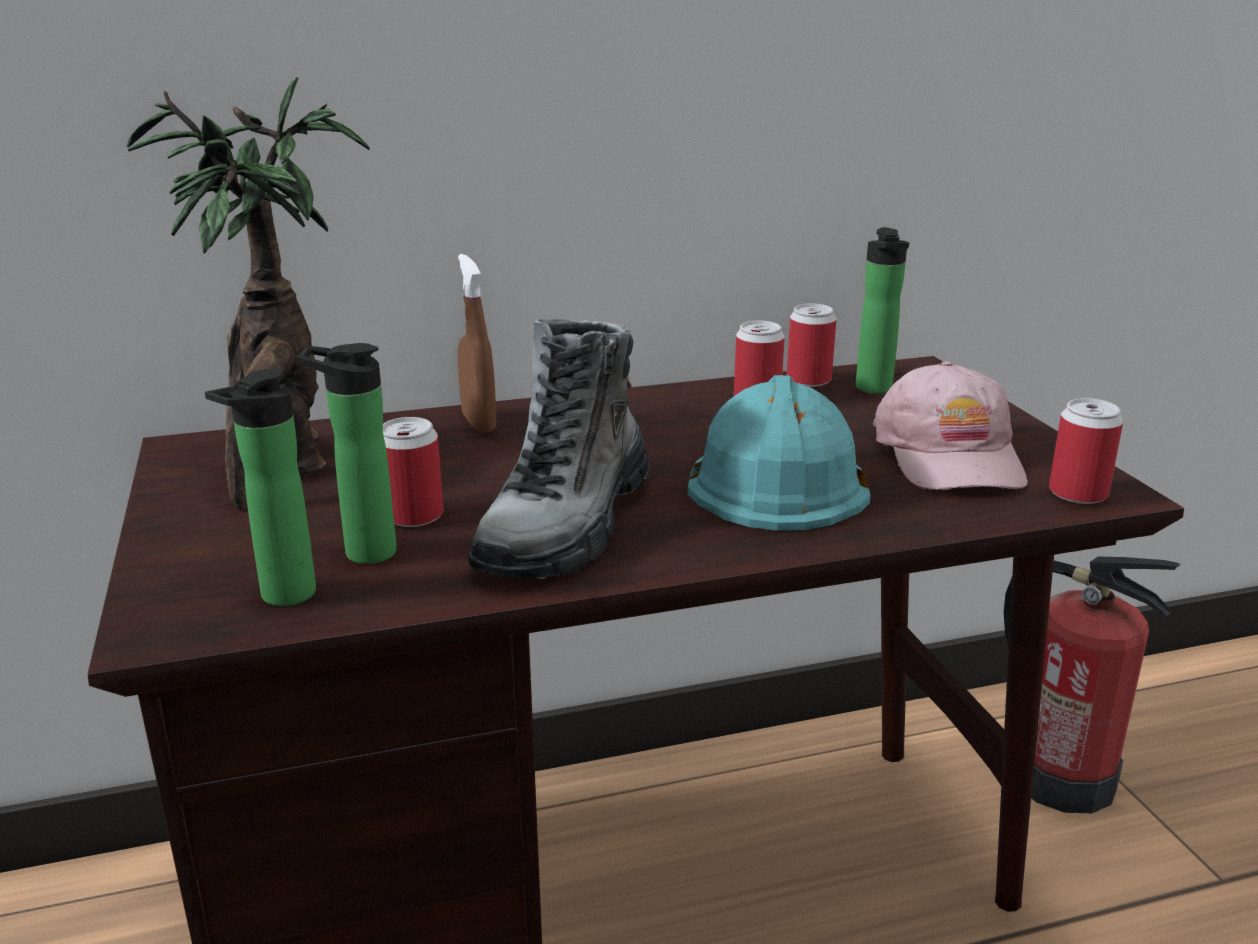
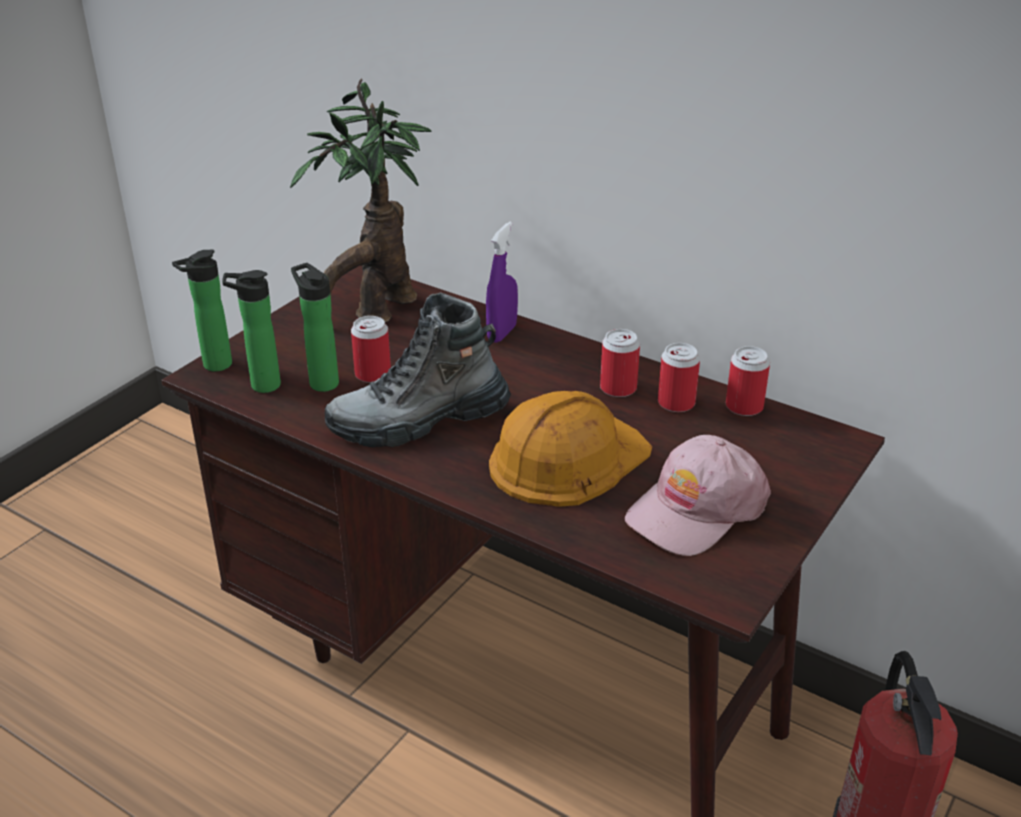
camera: 50 degrees right, 10 degrees up
(478, 423) = (502, 333): brown spray bottle -> purple spray bottle
(776, 478) = (567, 458): turquoise hard hat -> orange hard hat
(875, 390) = (769, 439): bottle -> bottle (213, 366)
(1078, 493) = (706, 581): can -> can (618, 388)

